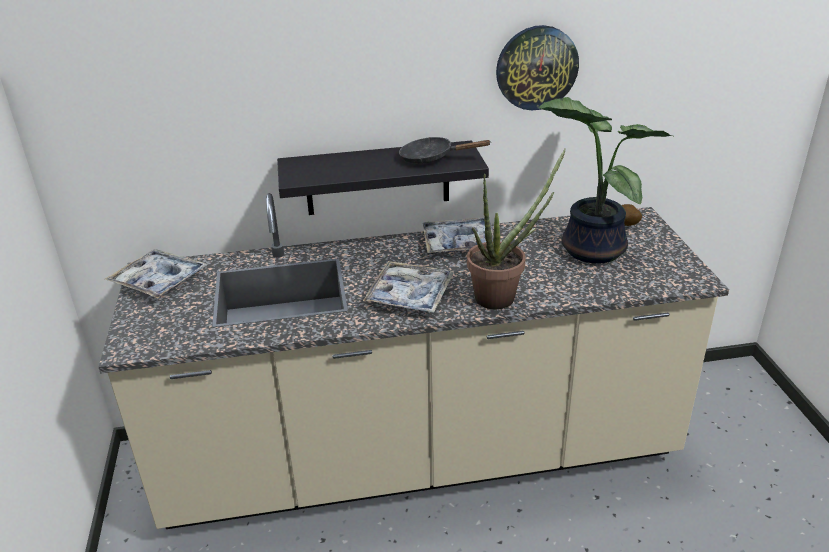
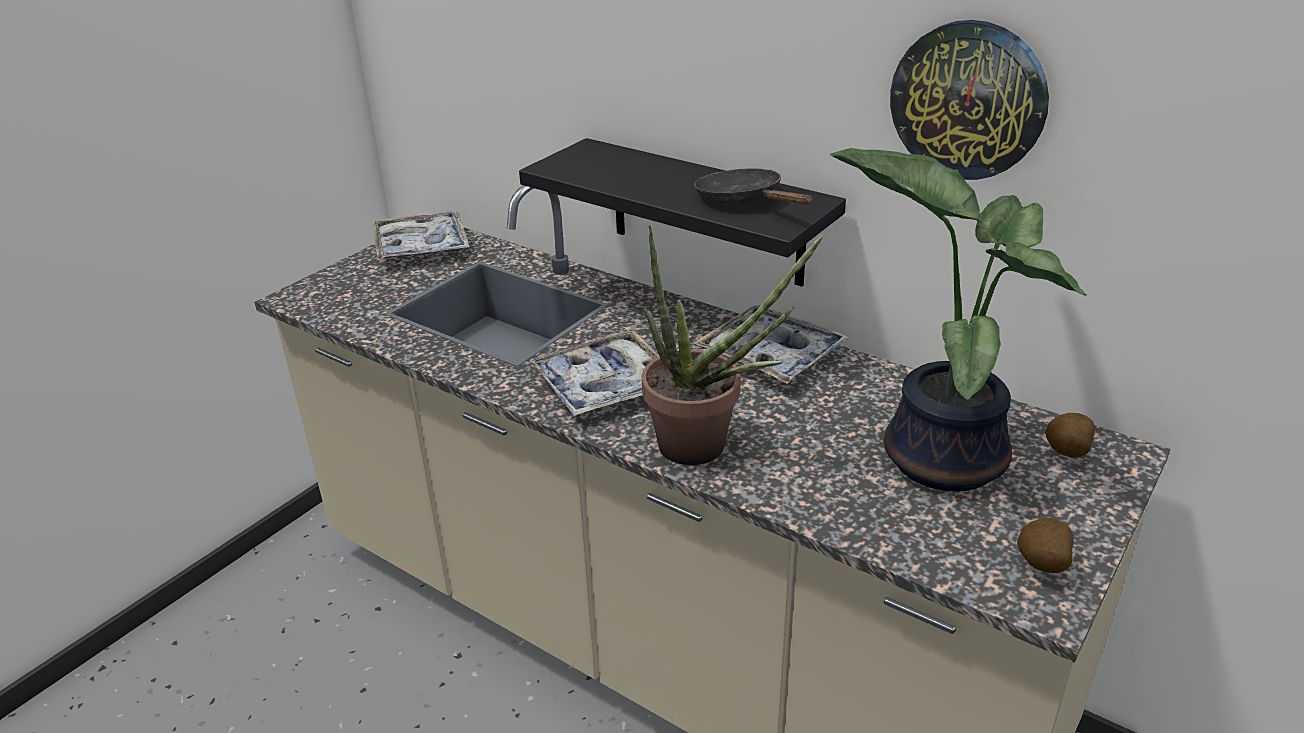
camera: 45 degrees right, 0 degrees up
(679, 269) = (1040, 566): none -> potato

